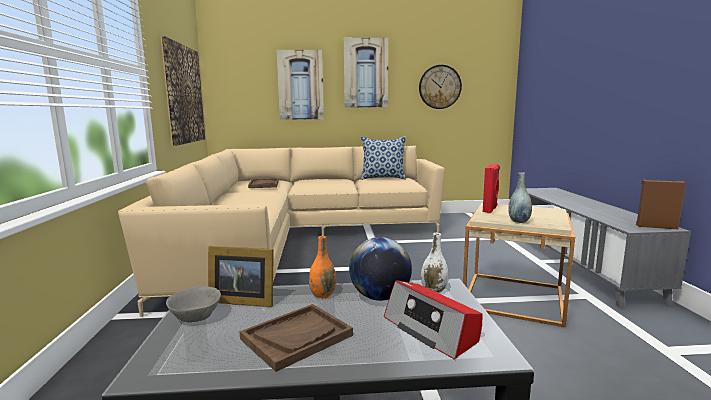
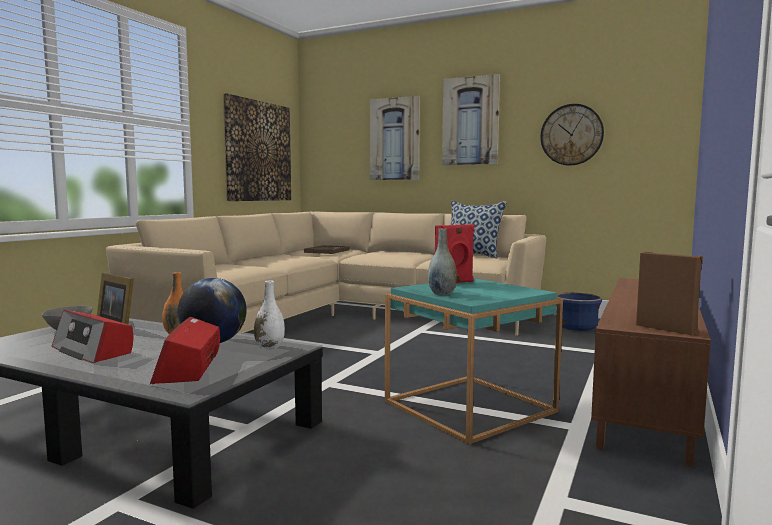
camera: 30 degrees right, 5 degrees down
(297, 337) = (93, 350): brown tray -> radio
(458, 221) = (576, 327): none -> blue planter
(513, 297) = (469, 406): beige side table -> turquoise side table
(577, 265) = (646, 397): grey tv stand -> brown tv stand

